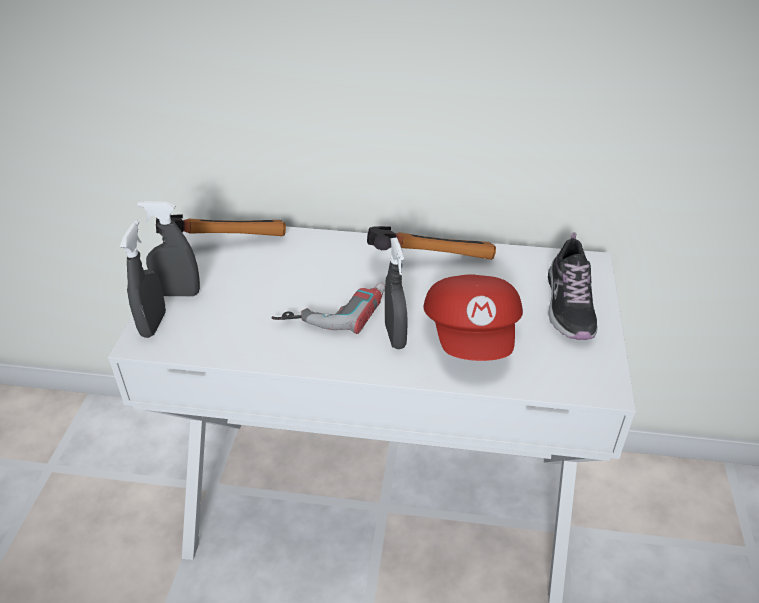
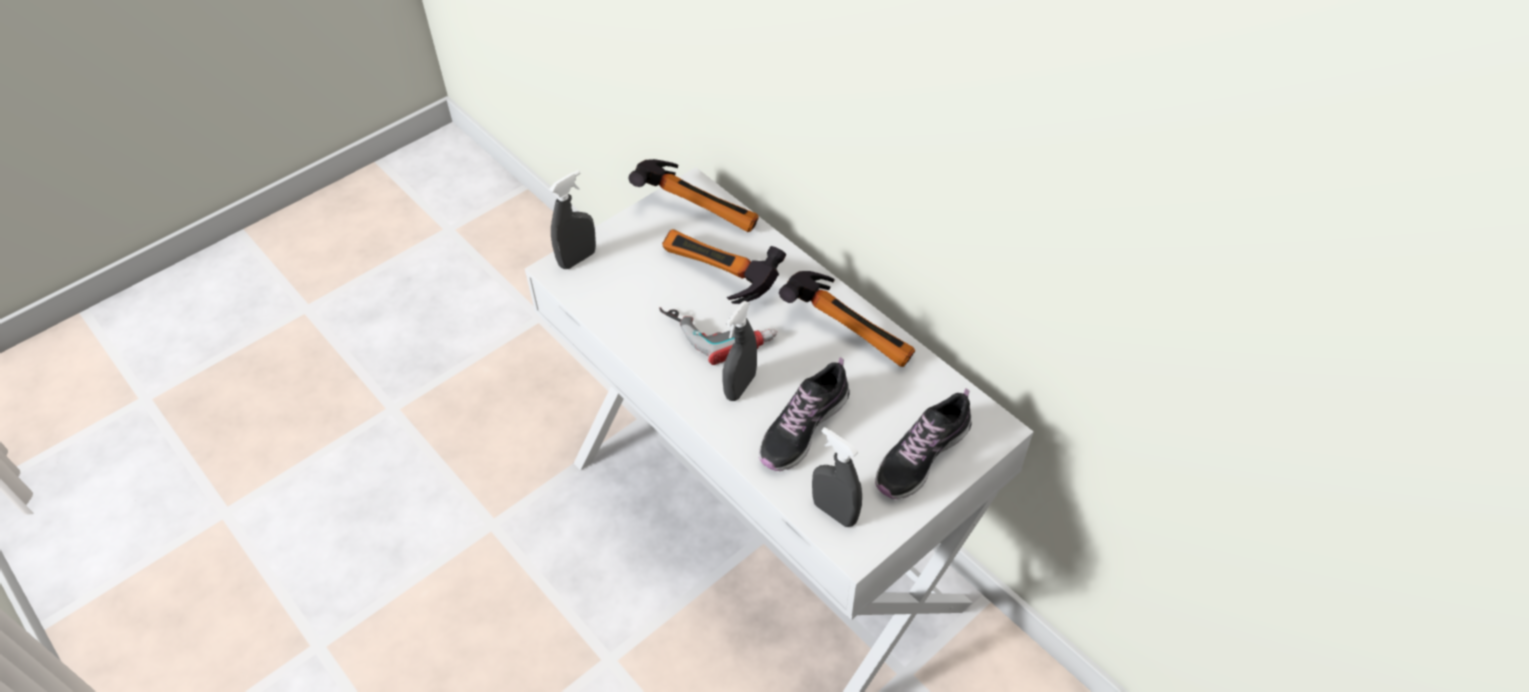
camera: 40 degrees right, 10 degrees up
(178, 293) = (619, 240): grey spray bottle -> grey spray bottle (834, 512)
(291, 279) = (715, 280): none -> hammer
(473, 335) = (803, 427): red cap -> shoe

